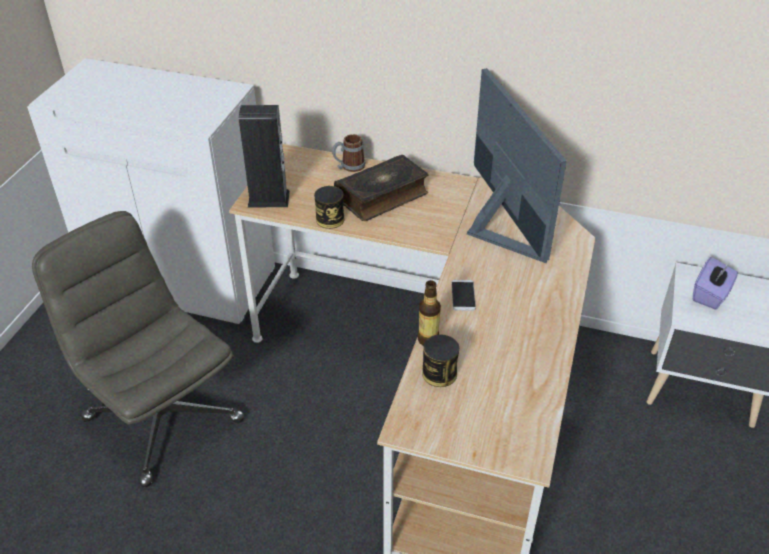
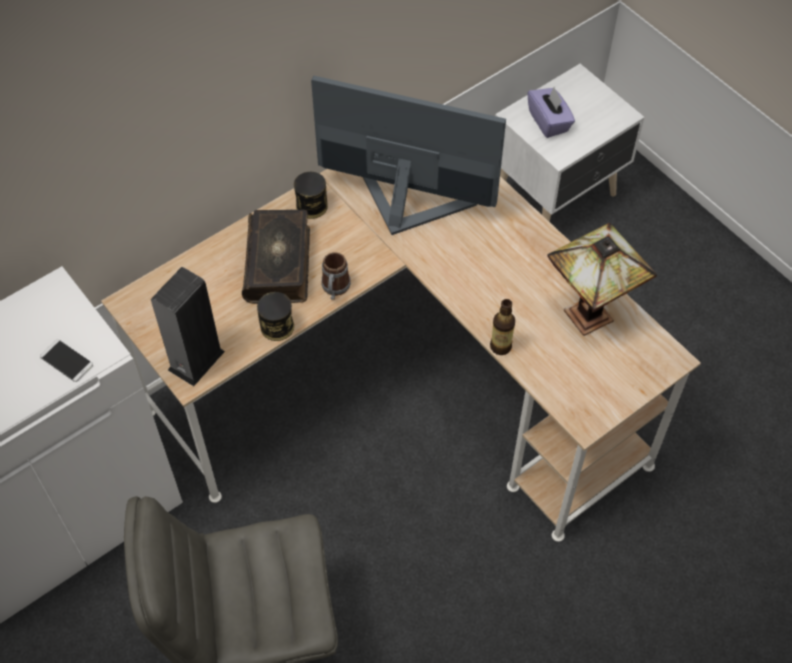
camera: 55 degrees left, 15 degrees up
(349, 167) = (205, 263): mug -> mug (335, 289)
(439, 373) = (545, 362): can -> can (311, 206)
(463, 295) = (468, 289): phone -> phone (66, 361)
(519, 378) = (589, 312): none -> table lamp

